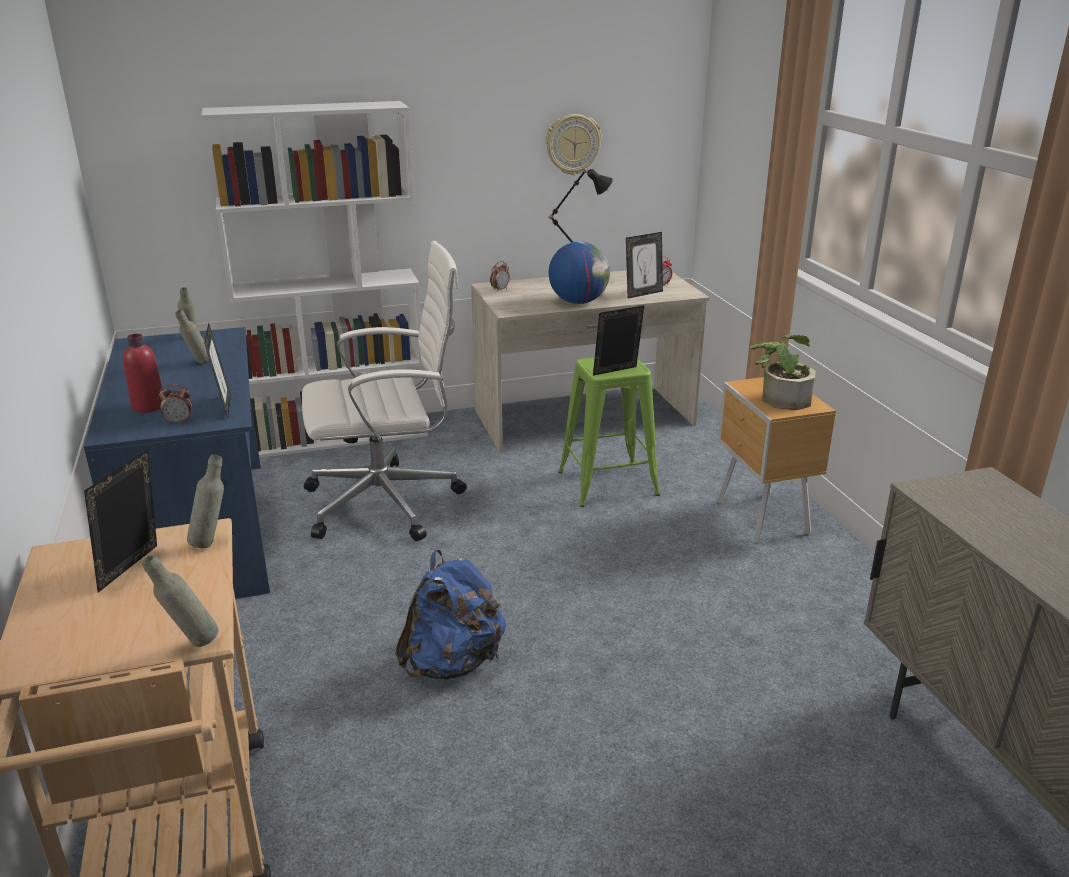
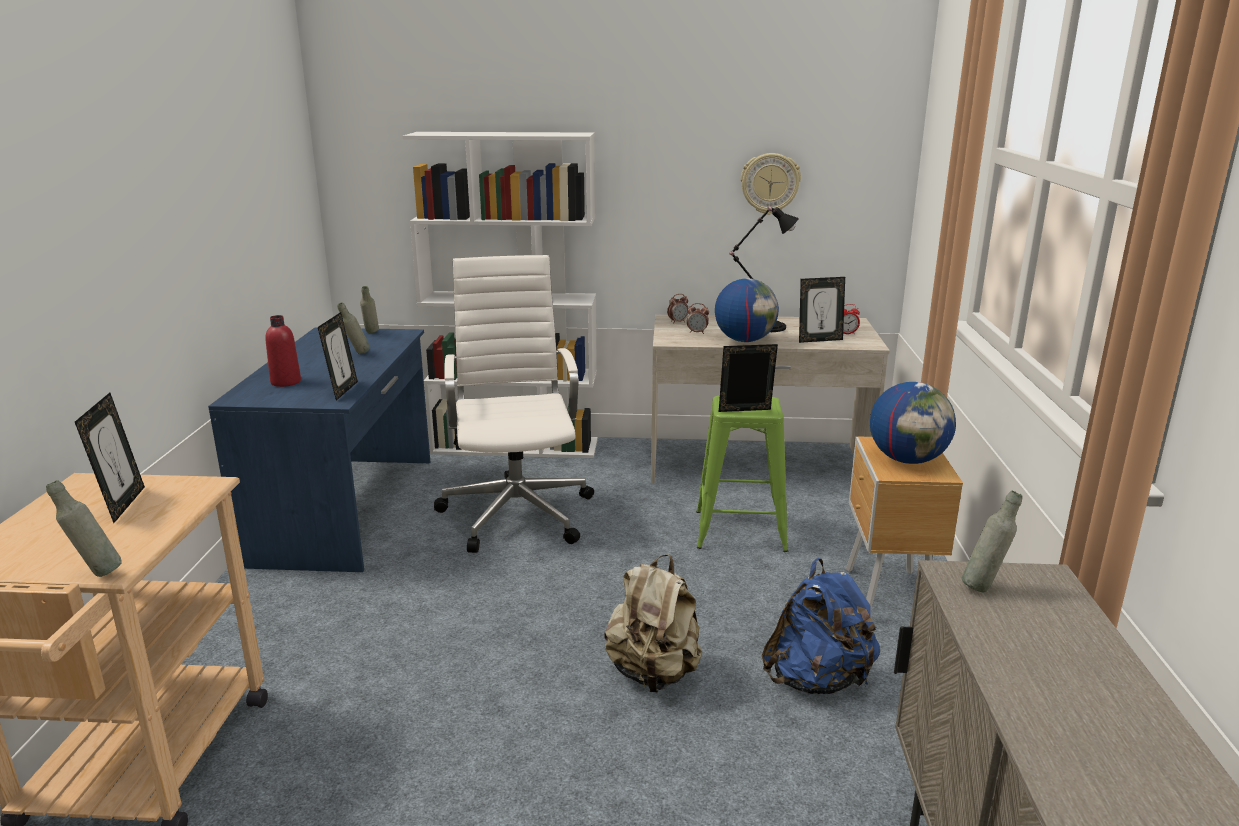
camera: 20 degrees right, 5 degrees down
(134, 569) = (122, 504): picture frame -> picture frame turned 135 degrees clockwise
(179, 421) = (297, 397): alarm clock -> alarm clock (697, 332)
(212, 542) = (202, 494): grey bottle -> grey bottle (984, 586)
(388, 502) = (517, 512): white office chair -> white office chair turned 105 degrees counterclockwise
(452, 663) = (475, 671): blue backpack -> blue backpack (818, 680)
(614, 627) = (654, 673): none -> beige backpack
(780, 397) = (907, 460): potted plant -> globe

